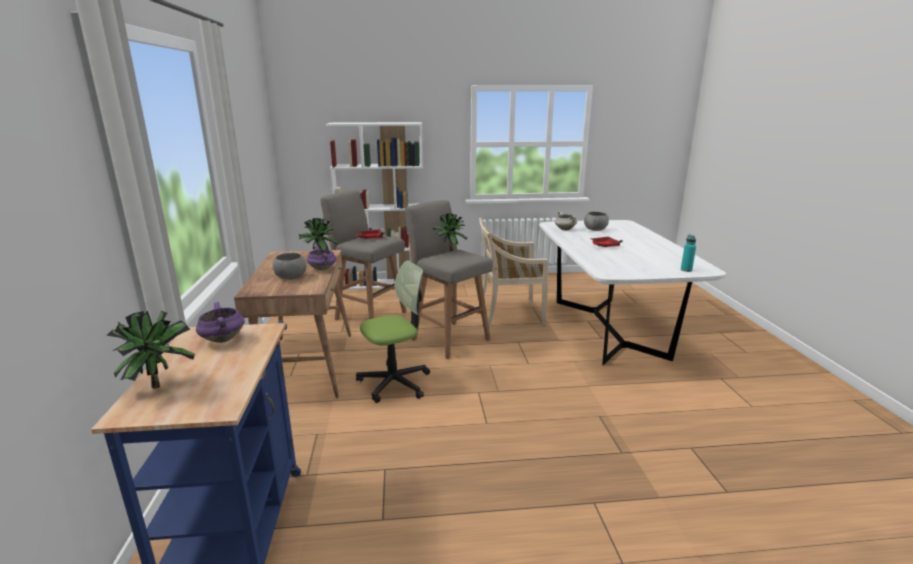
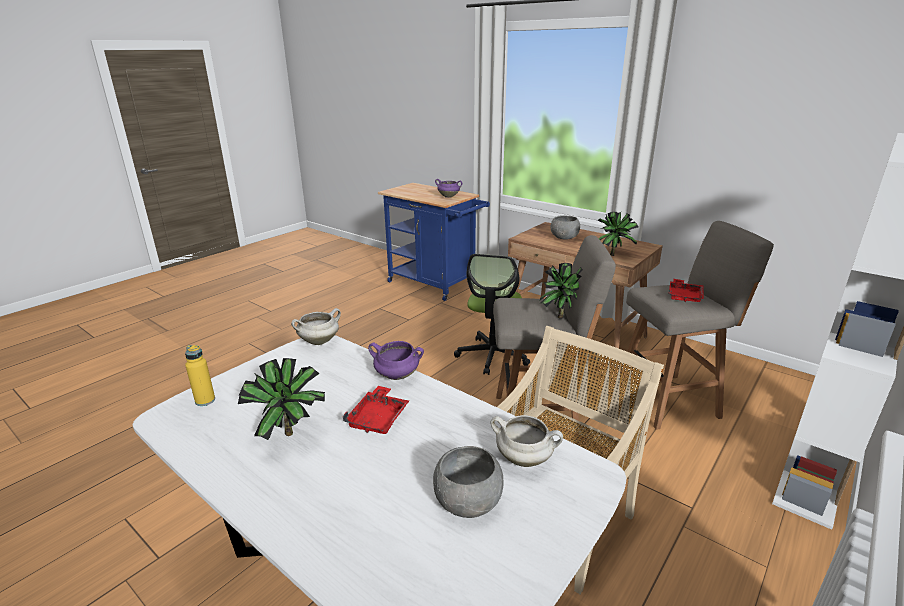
camera: 135 degrees right, 5 degrees up
(159, 384) = (426, 188): potted plant -> potted plant (291, 436)
(323, 269) = (570, 248): purple cooking pot -> purple cooking pot (396, 376)
(606, 274) = (319, 341): none -> white cooking pot
(686, 270) = (205, 400): turquoise bottle -> yellow bottle

